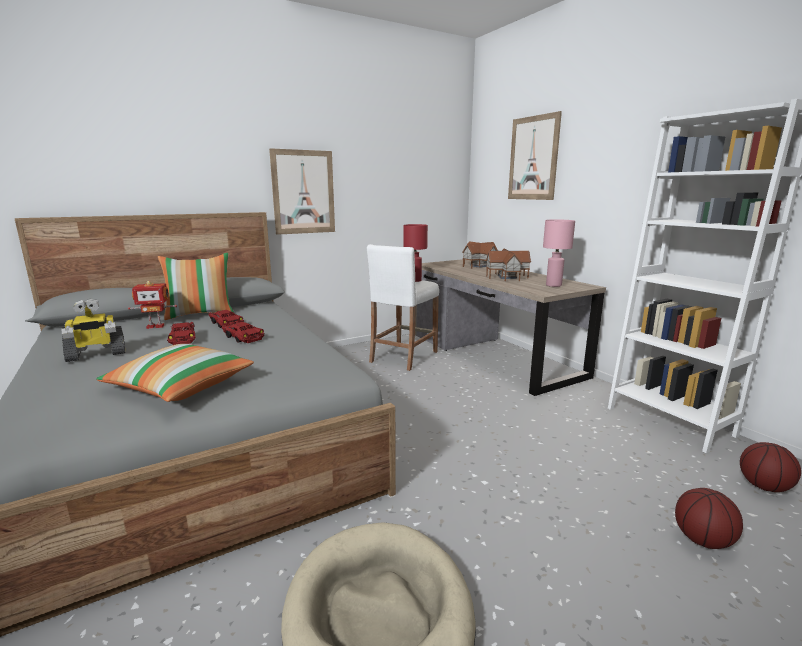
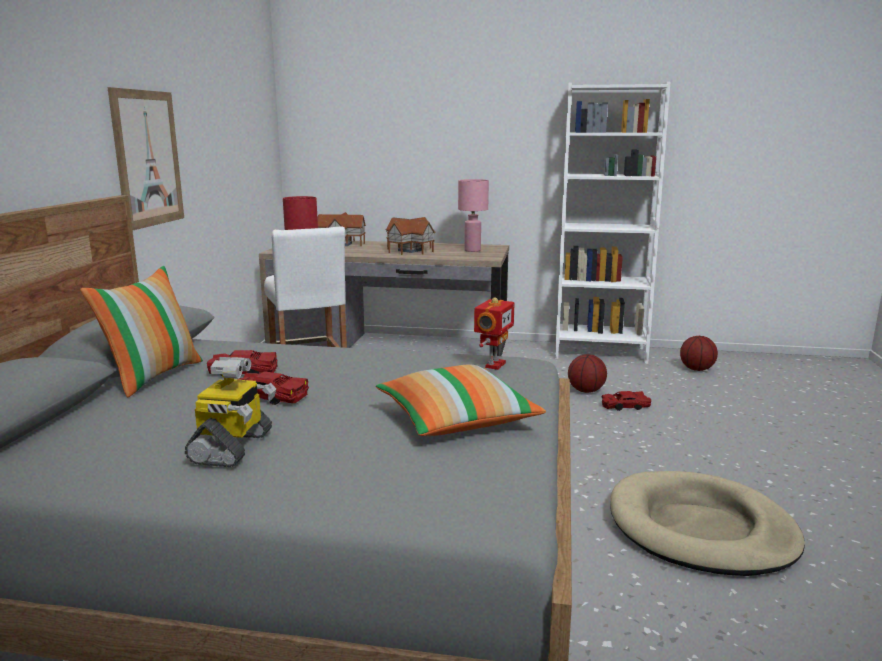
camera: 50 degrees left, 0 degrees up
(155, 326) = (151, 405): toy robot -> toy robot (493, 365)
(242, 337) = (328, 373): red toy car -> red toy car (625, 406)
(533, 158) = (391, 109): picture -> none
(703, 540) = (724, 407): basketball -> basketball (586, 391)

